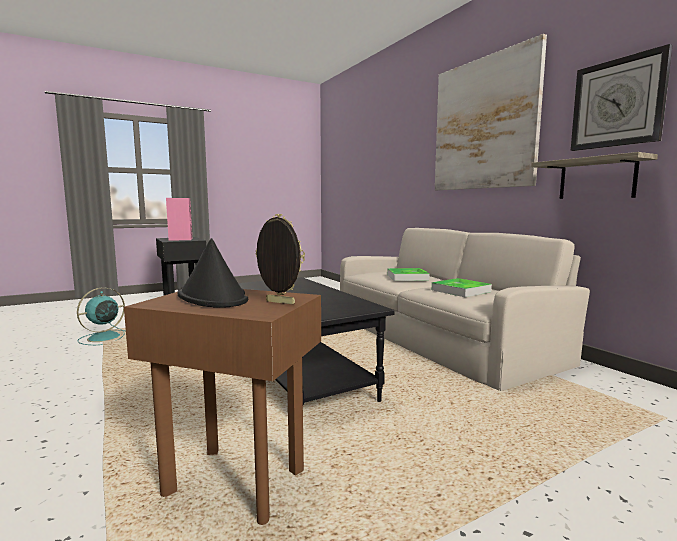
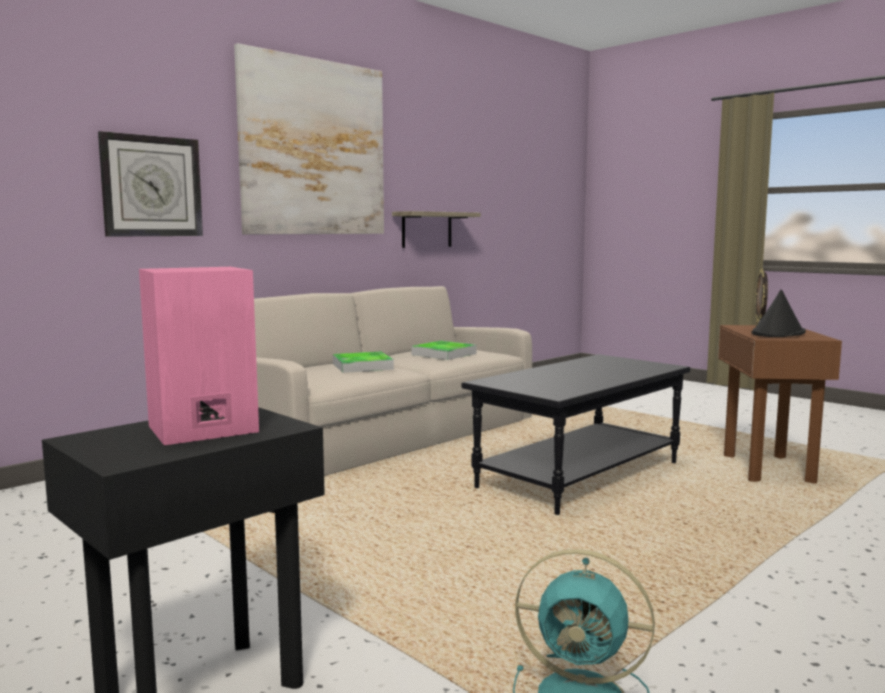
camera: 105 degrees left, 0 degrees up
(617, 103) = (435, 165): wall clock -> wall clock (151, 186)

